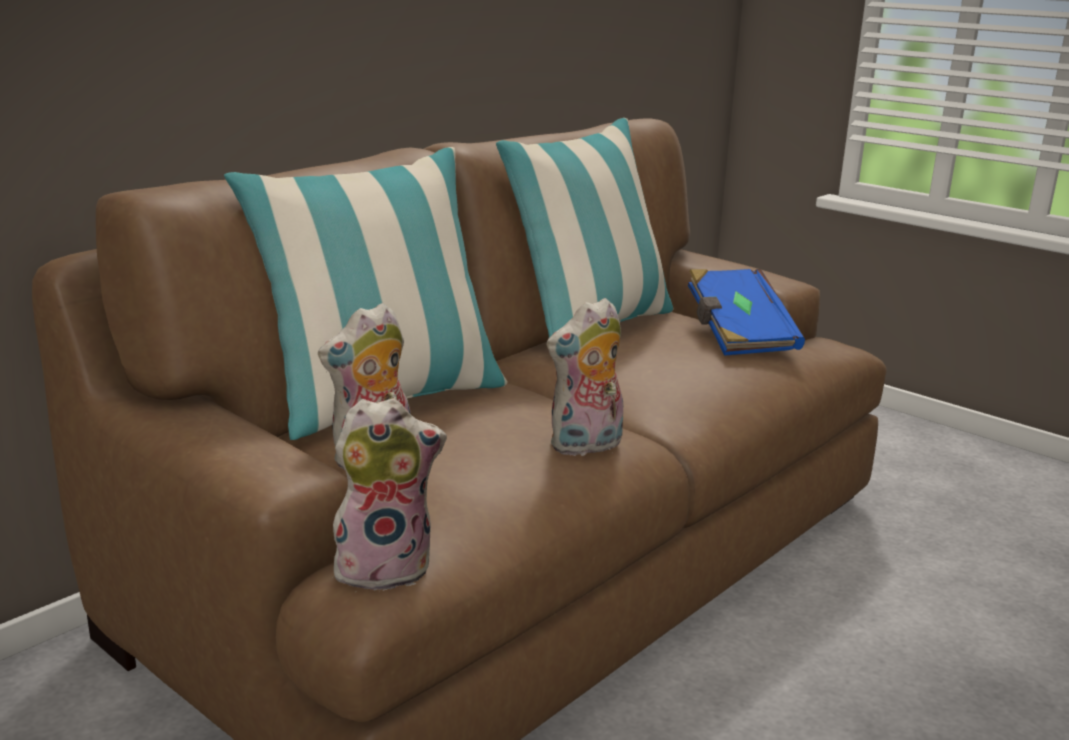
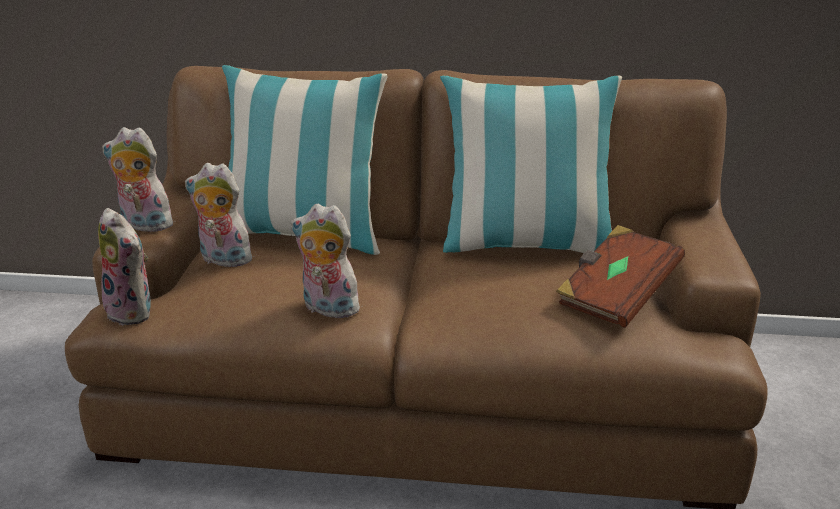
camera: 55 degrees right, 5 degrees up
(249, 455) = (143, 226): none -> plush toy
(738, 335) = (615, 296): blue book -> brown book

